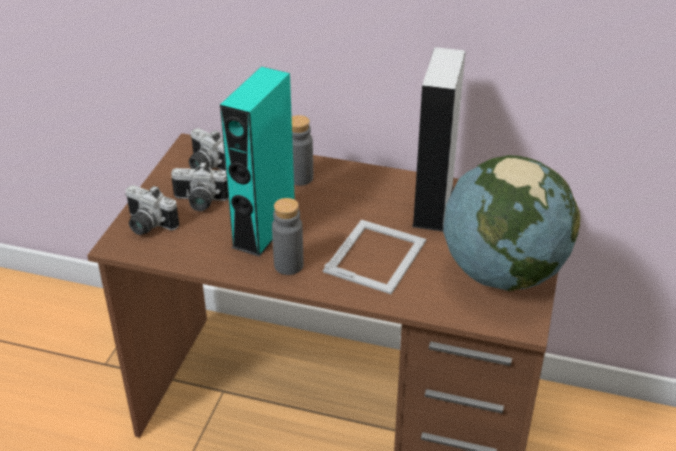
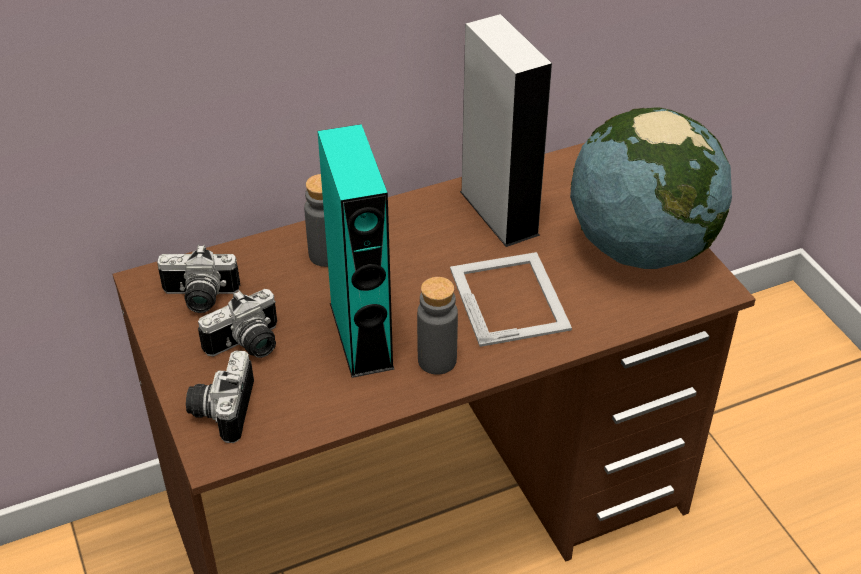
camera: 40 degrees left, 5 degrees up
(147, 225) = (220, 409): camera -> camera turned 105 degrees clockwise

